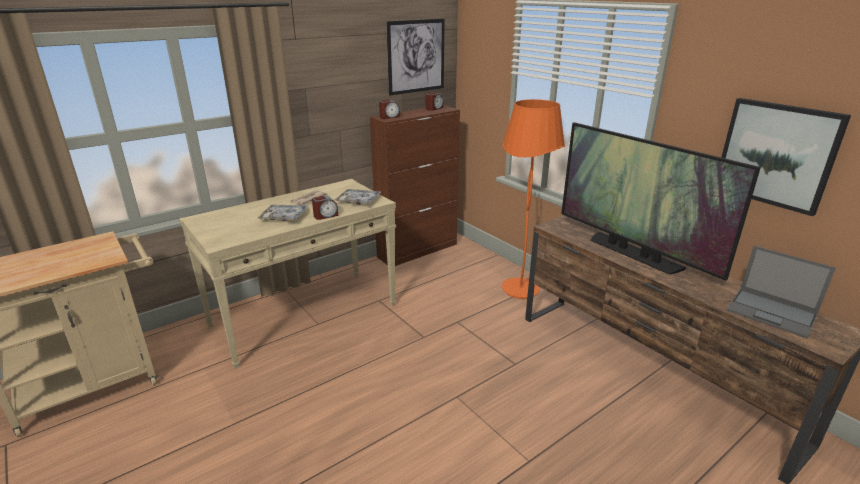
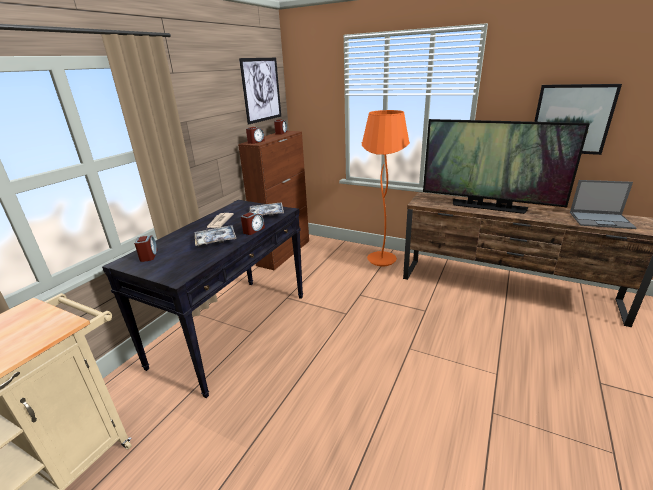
camera: 25 degrees left, 0 degrees up
(219, 218) = (148, 255): none -> alarm clock
(305, 314) = (233, 328): beige console table -> black console table

